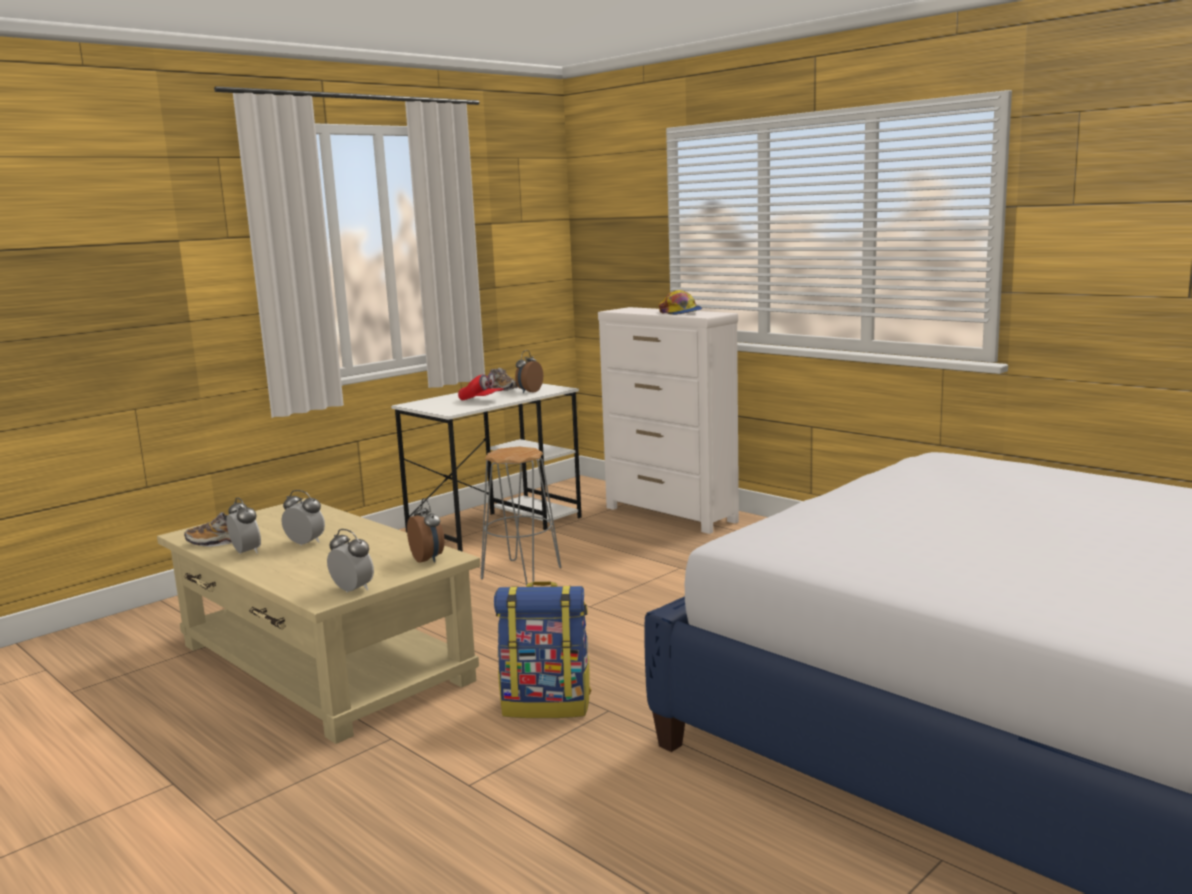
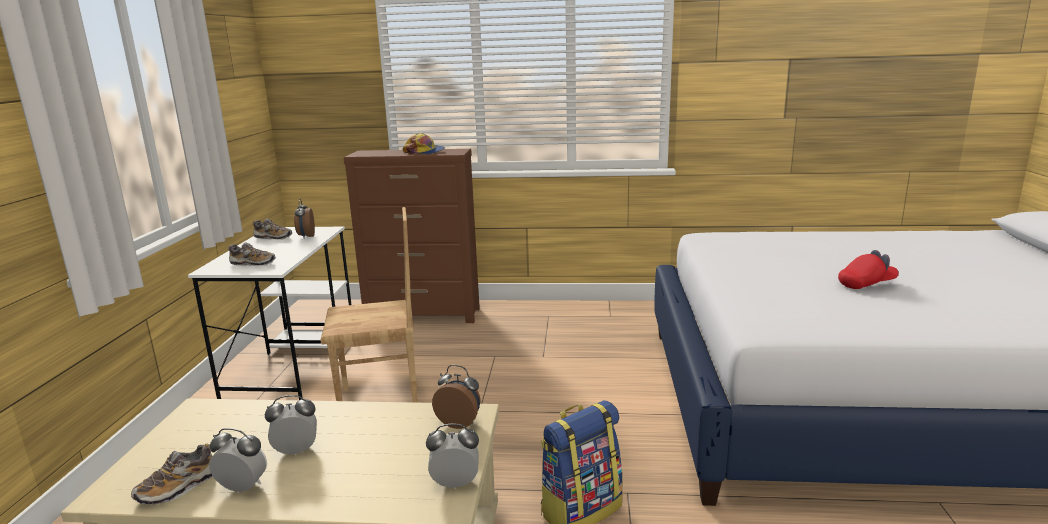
camera: 40 degrees left, 5 degrees up
(446, 405) = (253, 263): none -> shoe
(481, 400) = (279, 253): red cap -> red cap (866, 284)
(521, 574) = (380, 401): grey stool -> brown chair
(671, 515) = (423, 315): white dresser -> brown dresser

